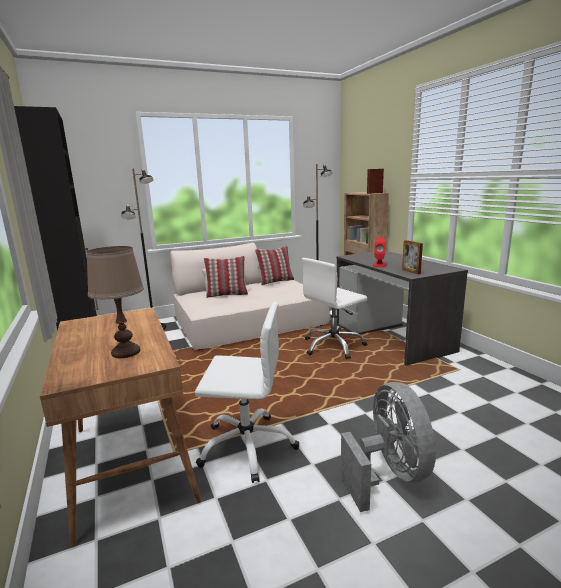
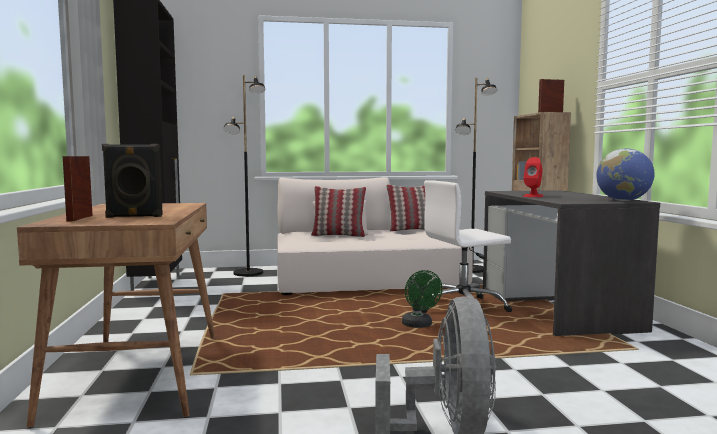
camera: 15 degrees right, 10 degrees down
(126, 352) = (134, 216): brown table lamp -> black speaker
(247, 446) = (279, 380): white office chair -> none
(314, 369) = (419, 325): none -> green fan
(411, 271) = (569, 200): picture frame -> picture frame (80, 218)
(444, 269) = (623, 200): none -> globe

